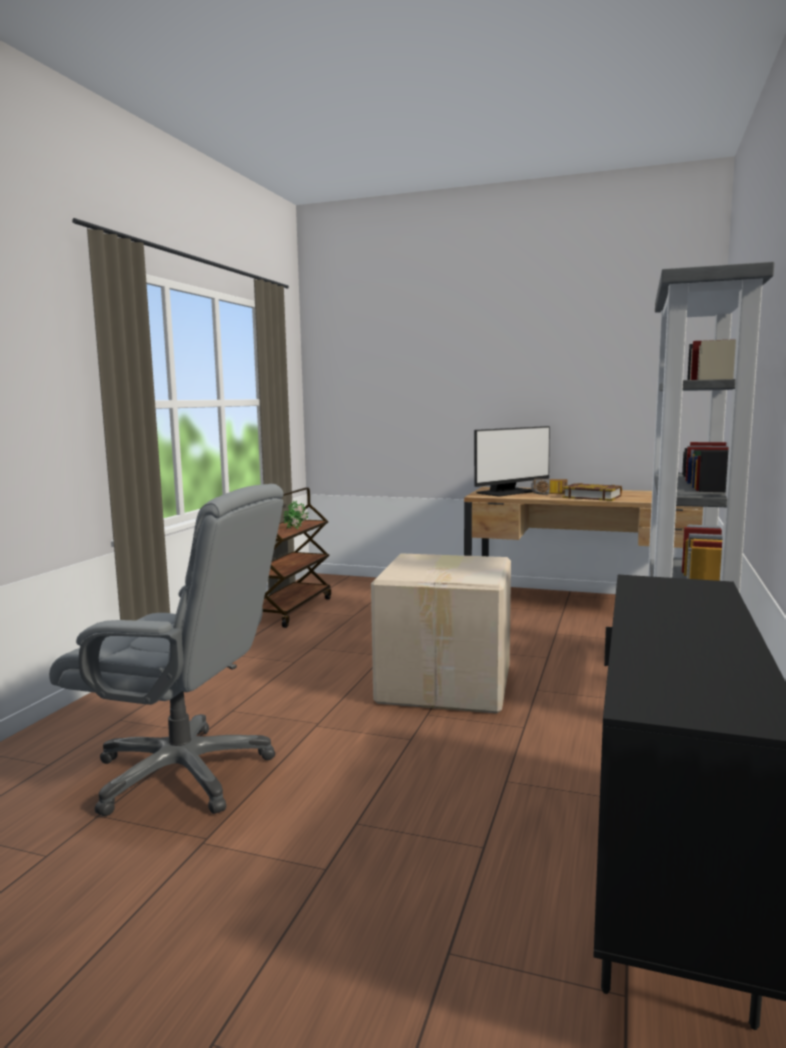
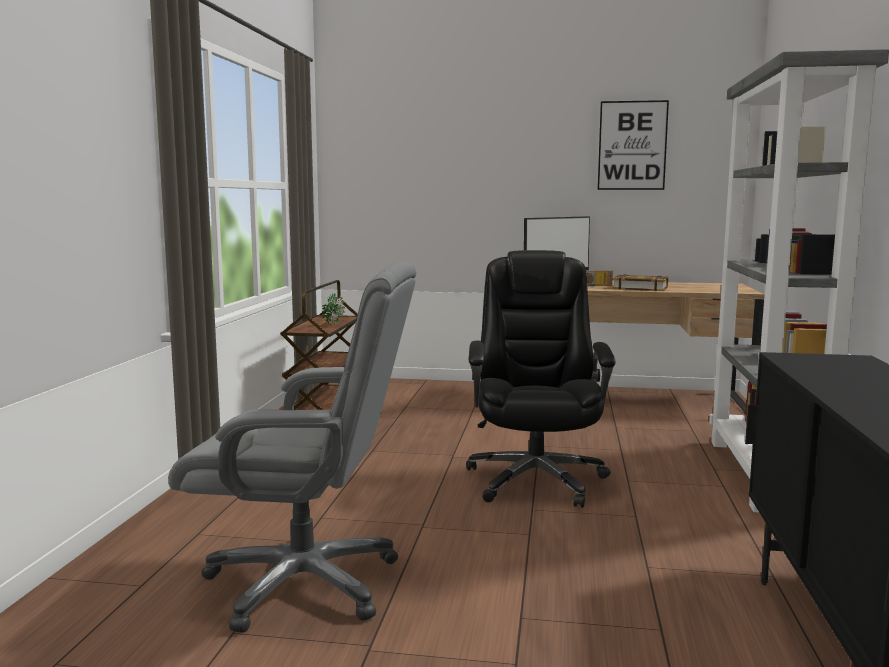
camera: 10 degrees left, 0 degrees up
(447, 684) = (535, 479): cardboard box -> black office chair
(592, 356) = (632, 145): none -> picture

